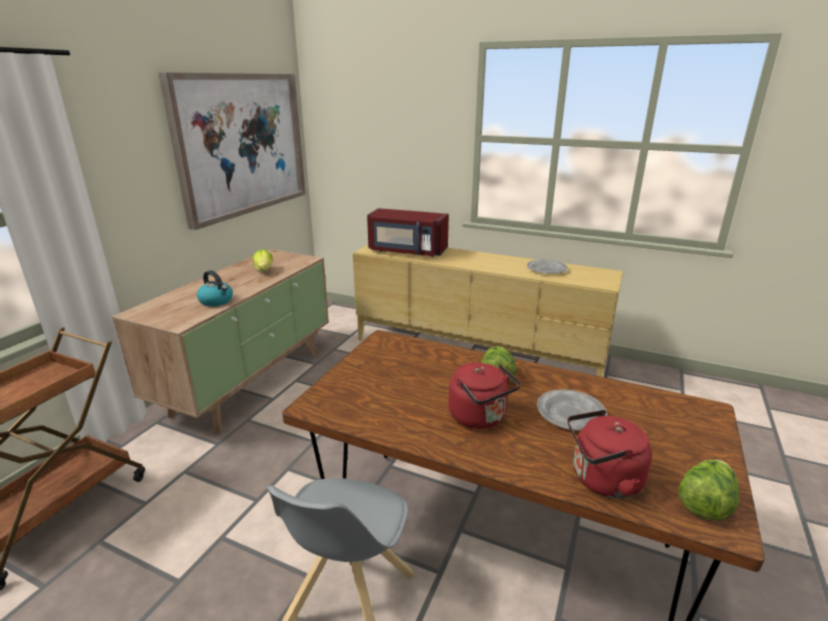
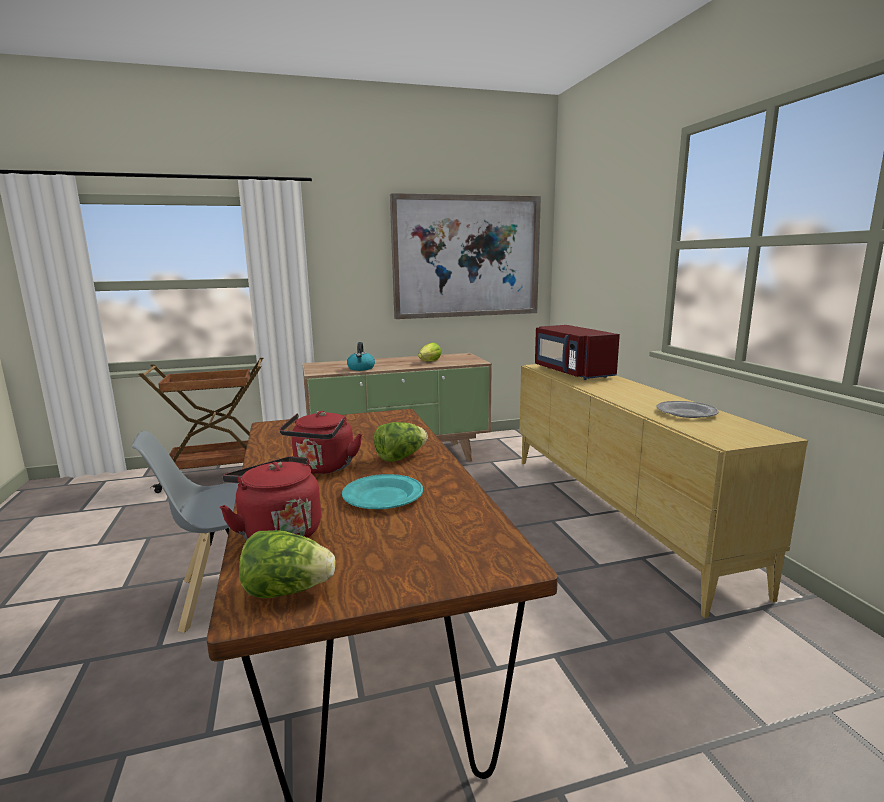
camera: 50 degrees right, 10 degrees down
(571, 413) = (383, 497): grey plate -> turquoise plate

